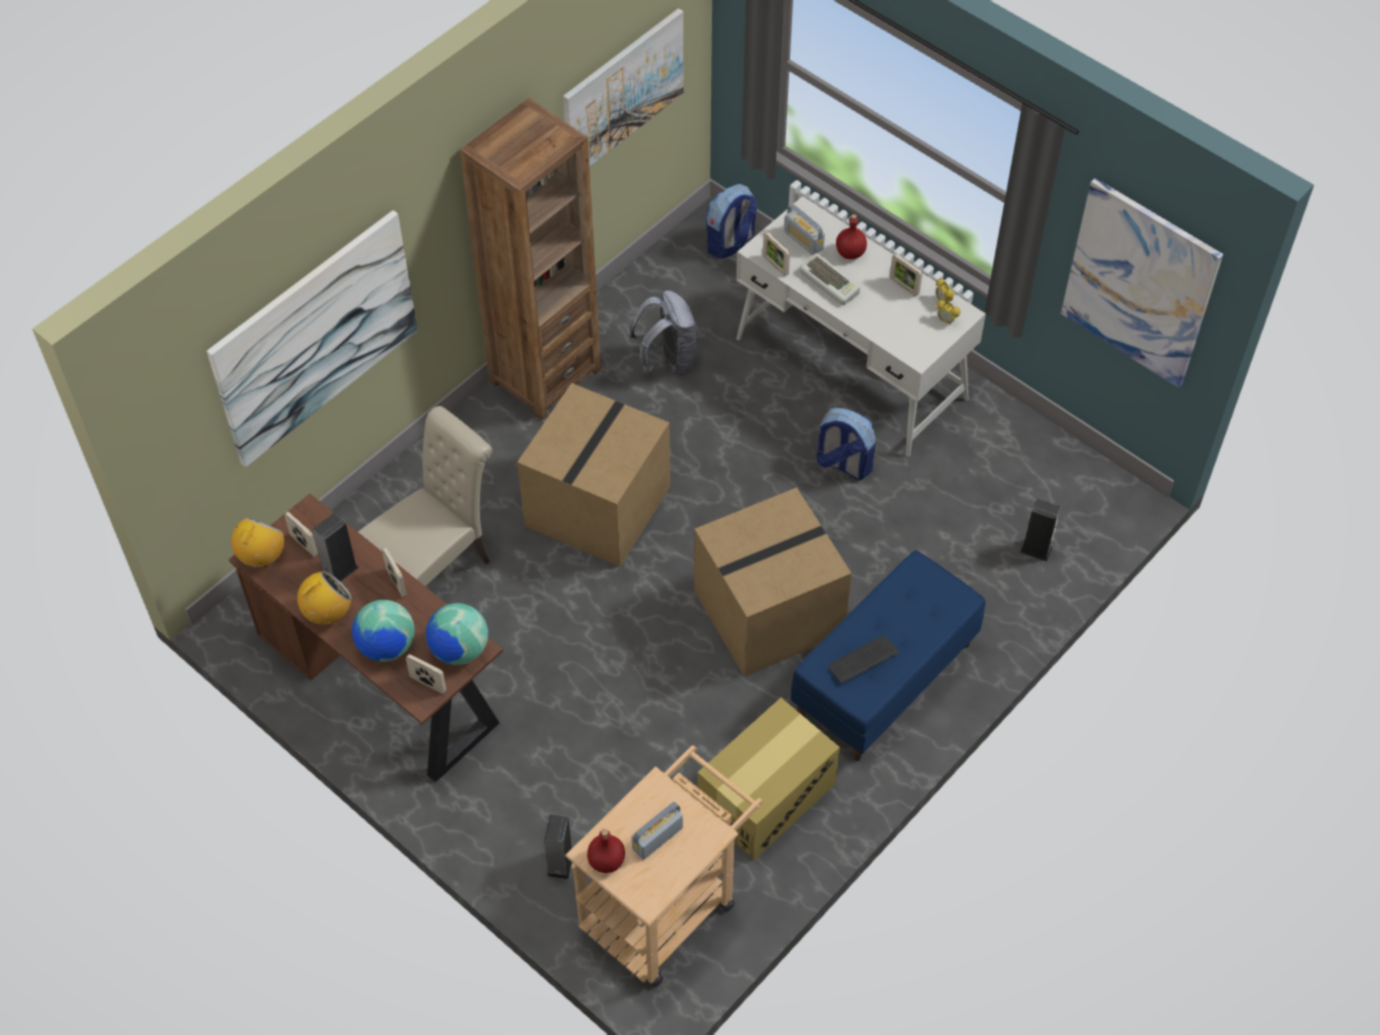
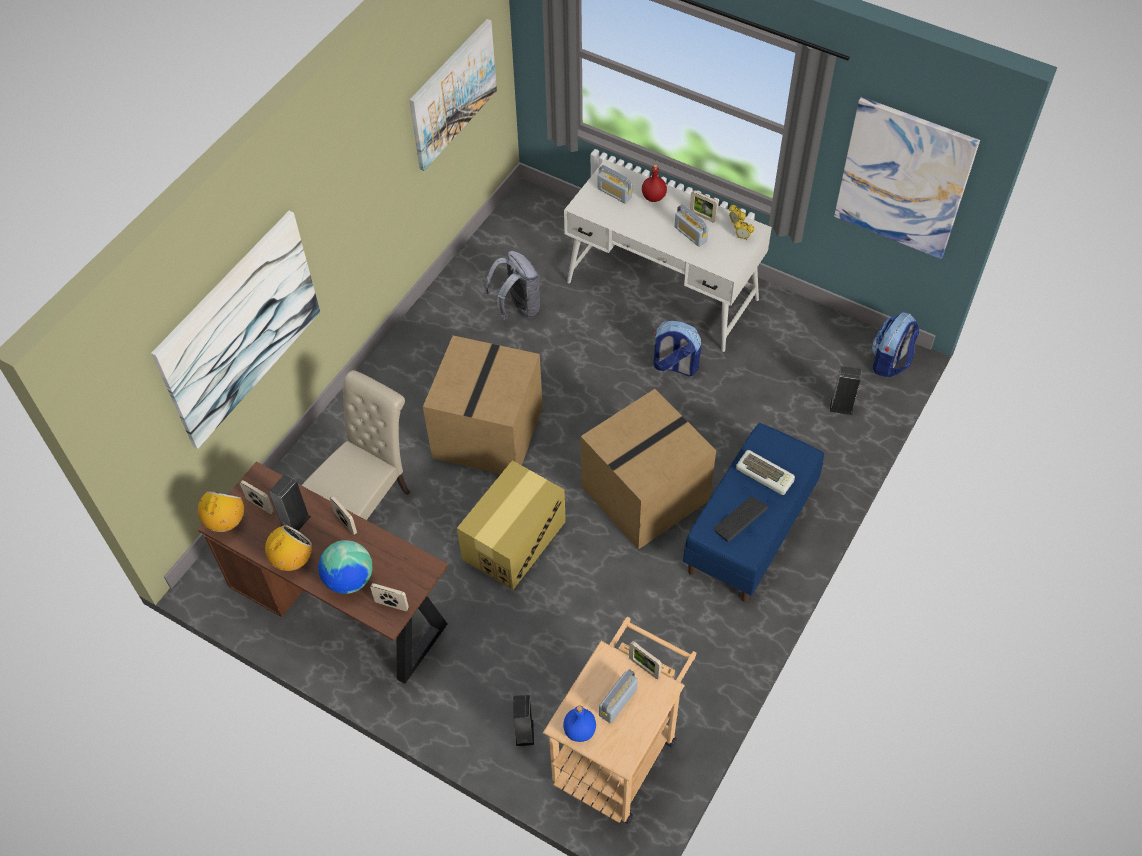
camera: 10 degrees left, 0 degrees up
(459, 650) = (411, 571): globe -> none
(545, 376) = (422, 336): brown bookcase -> none
(607, 861) = (580, 731): red bottle -> blue bottle
(730, 243) = (545, 210): backpack -> backpack (890, 362)
(766, 796) = (680, 644): cardboard box -> cardboard box (514, 540)
(775, 266) = (597, 216): picture frame -> picture frame (644, 667)
(830, 282) = (644, 222): keyboard -> keyboard (765, 474)
(883, 306) = (690, 234): none -> radio

